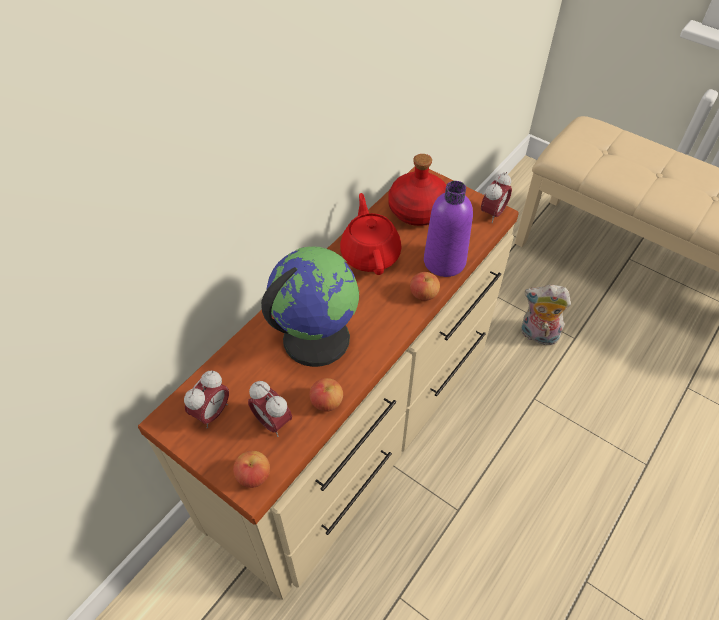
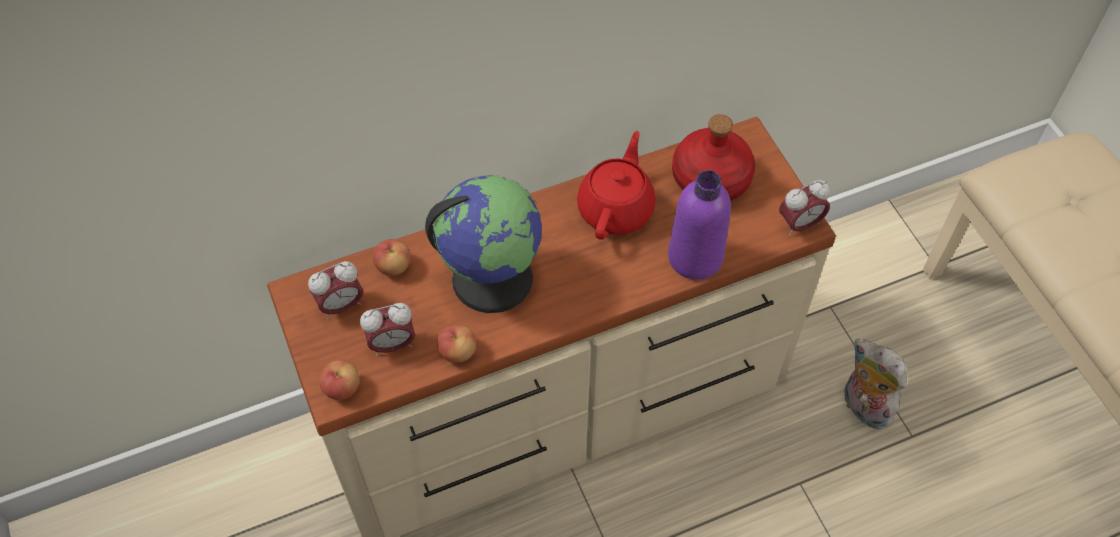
camera: 30 degrees right, 5 degrees up
(272, 422) = (392, 344): alarm clock -> alarm clock turned 90 degrees counterclockwise
(423, 294) = (642, 285): apple -> apple (393, 266)

